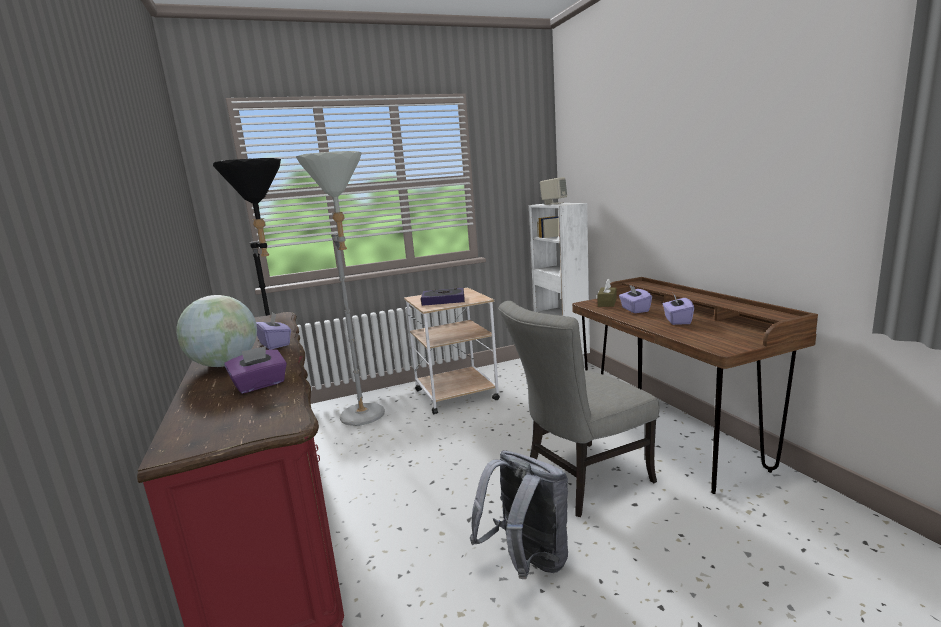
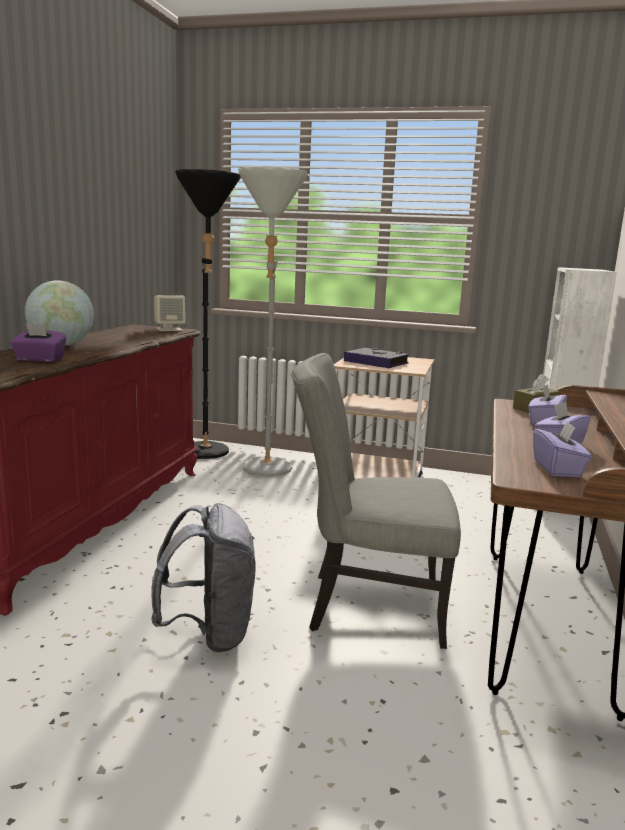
camera: 35 degrees right, 0 degrees up
(275, 344) = (120, 343): purple tissue box -> purple tissue box (558, 469)
(553, 203) = (585, 268): beige speaker -> beige speaker (169, 329)

